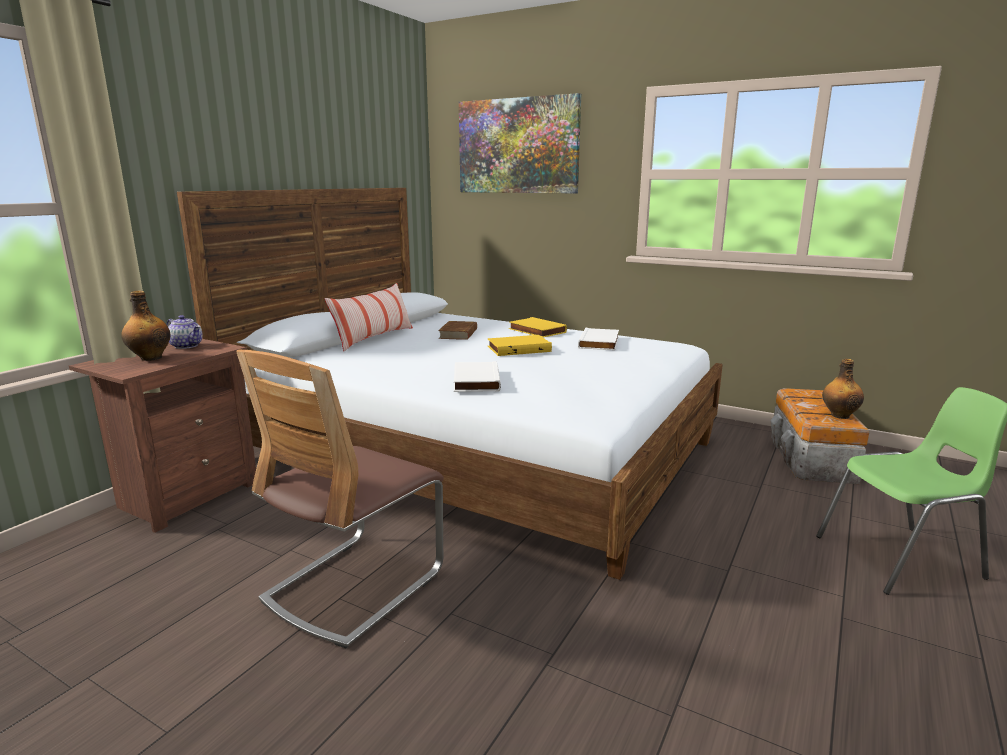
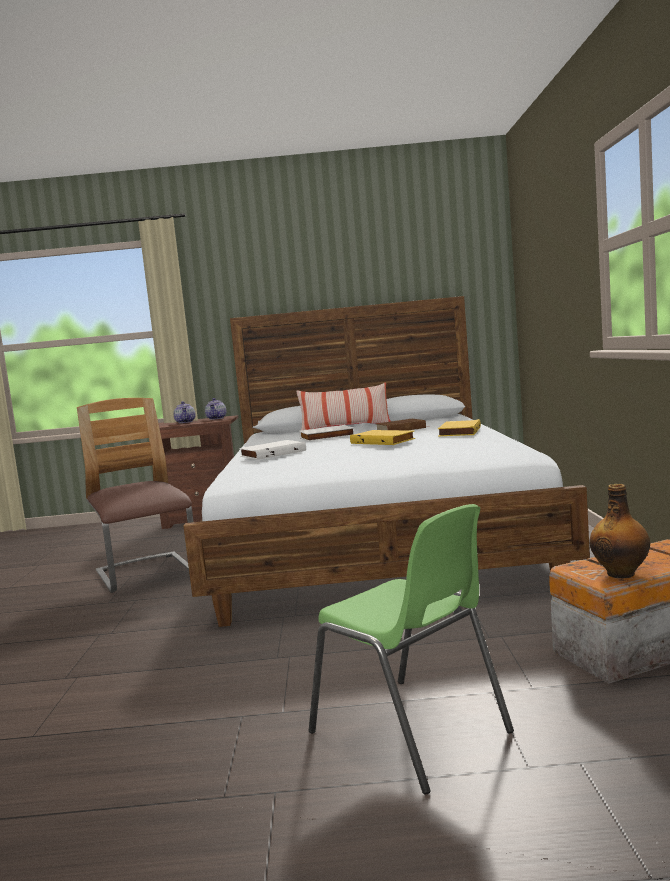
camera: 60 degrees right, 10 degrees down
(150, 358) = (185, 422): bottle -> teapot
(354, 585) = (146, 574): chair -> chair turned 60 degrees clockwise
(518, 146) = (543, 237): picture -> none
(600, 343) = (461, 444): white book -> white book (327, 437)

